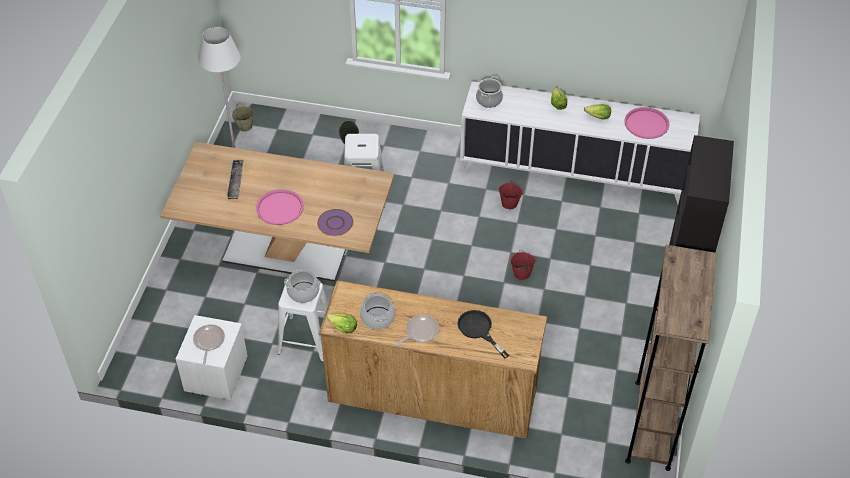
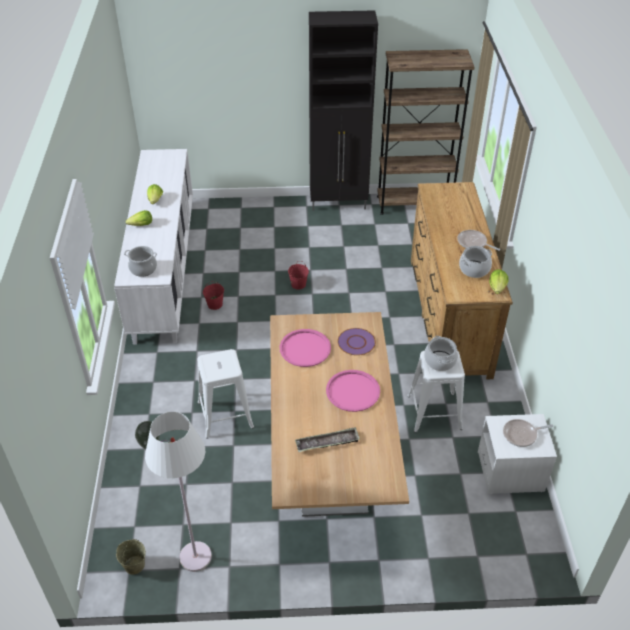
camera: 105 degrees left, 5 degrees down
(478, 330) = (452, 213): black frying pan -> none
(646, 124) = (159, 174): pink tray -> pink tray (305, 348)

